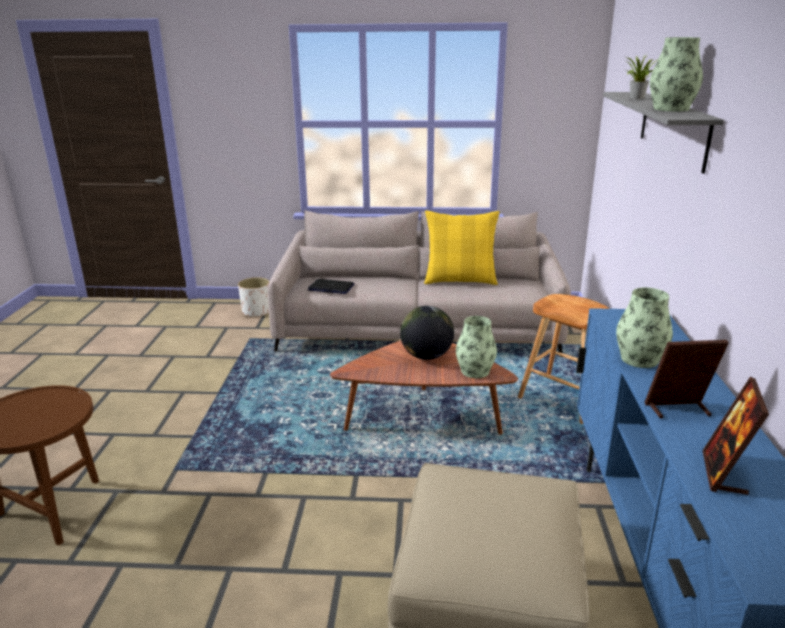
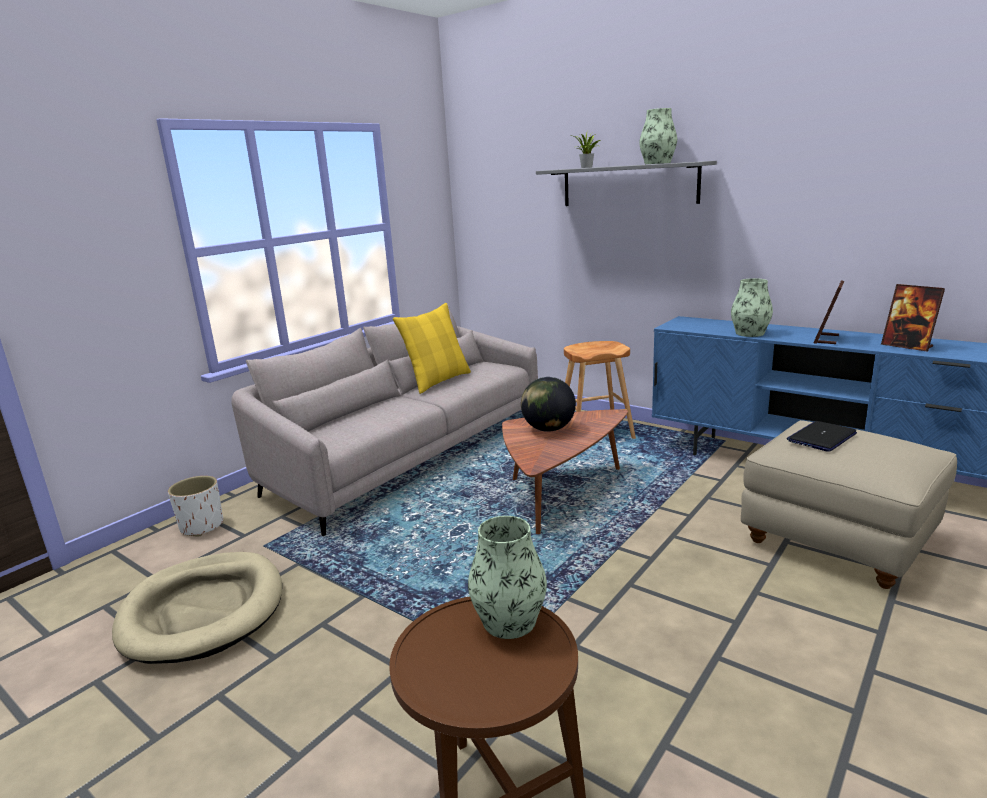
camera: 55 degrees left, 5 degrees down
(175, 353) = (203, 611): none -> beige dog bed
(331, 287) = (353, 429): laptop -> laptop (821, 437)
(475, 371) = (597, 419): vase -> vase (509, 621)

